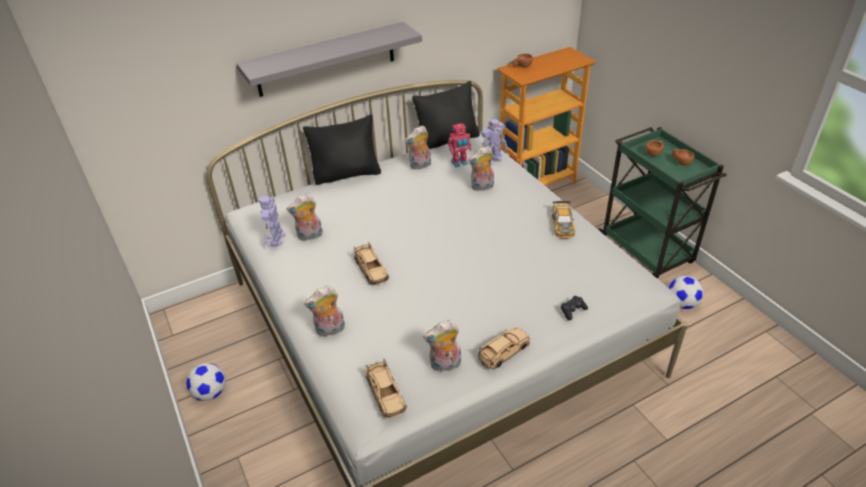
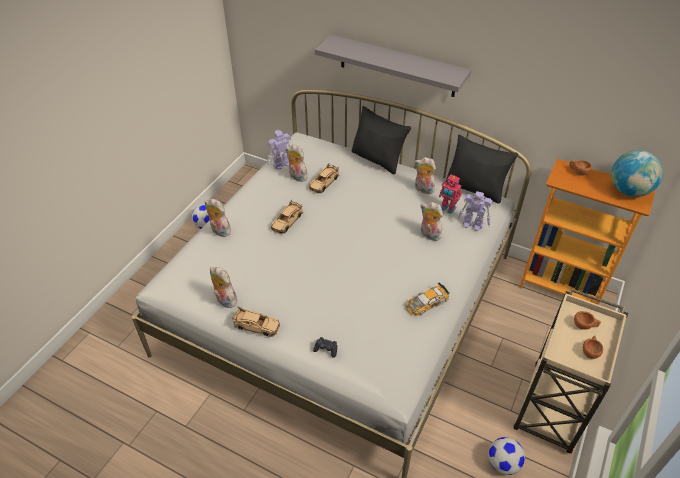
camera: 55 degrees right, 5 degrees up
(386, 394) = (183, 283): beige toy car -> beige toy car (324, 182)
(564, 57) = (629, 191): none -> globe
(647, 251) = (551, 409): green cart -> beige cart

